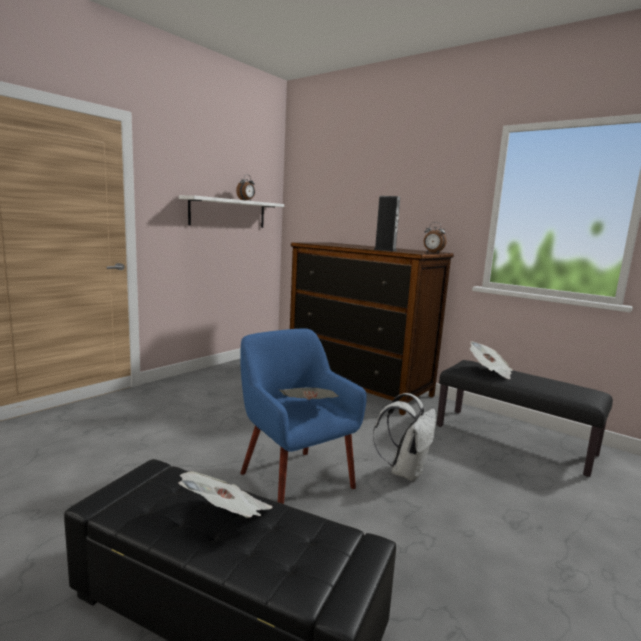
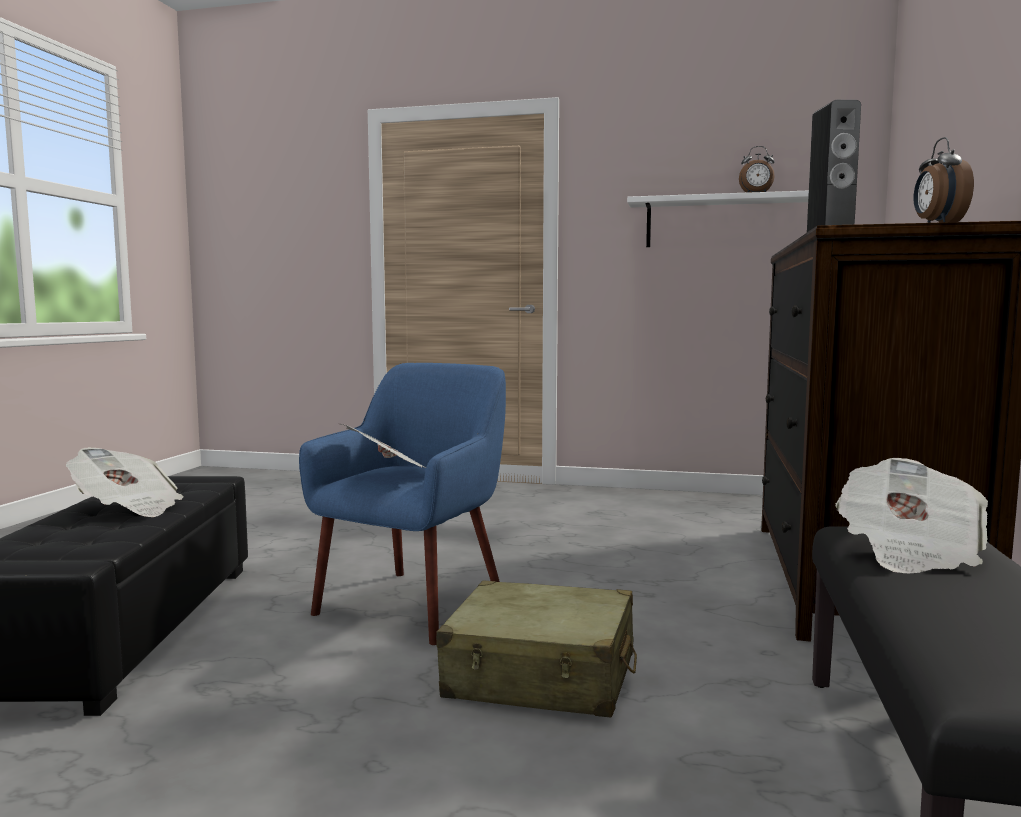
camera: 65 degrees right, 5 degrees down
(405, 471) = (541, 676): white backpack -> beige suitcase

